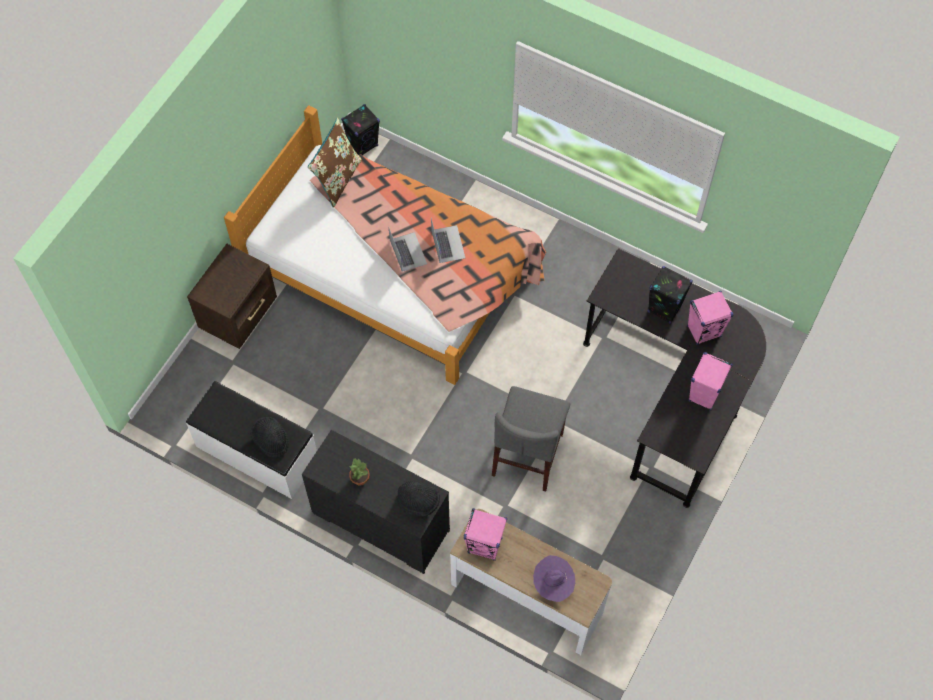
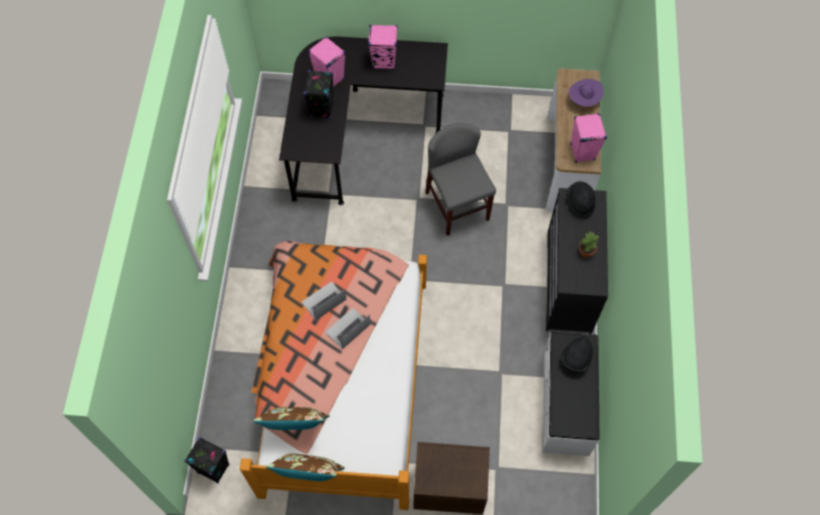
camera: 115 degrees left, 0 degrees up
(291, 176) = (309, 475): none -> brown pillow
(527, 454) = (457, 206): grey chair -> grey chair turned 105 degrees counterclockwise

